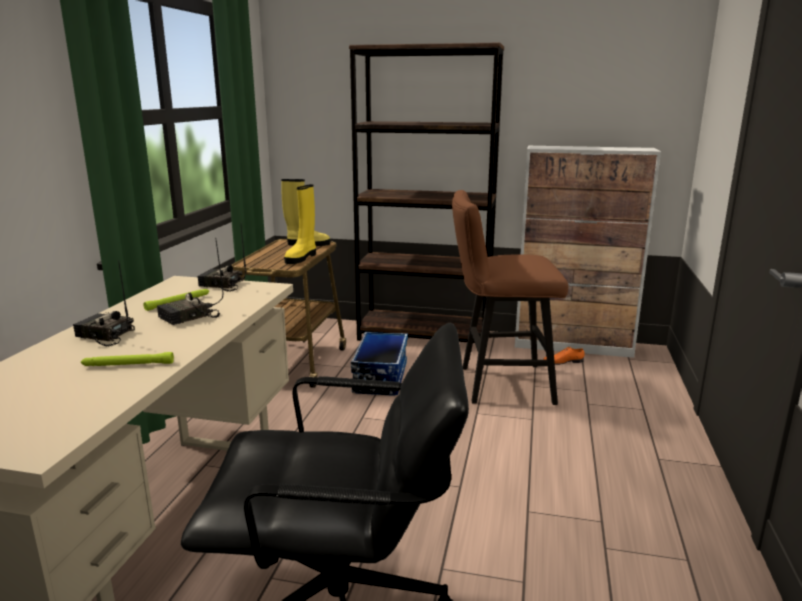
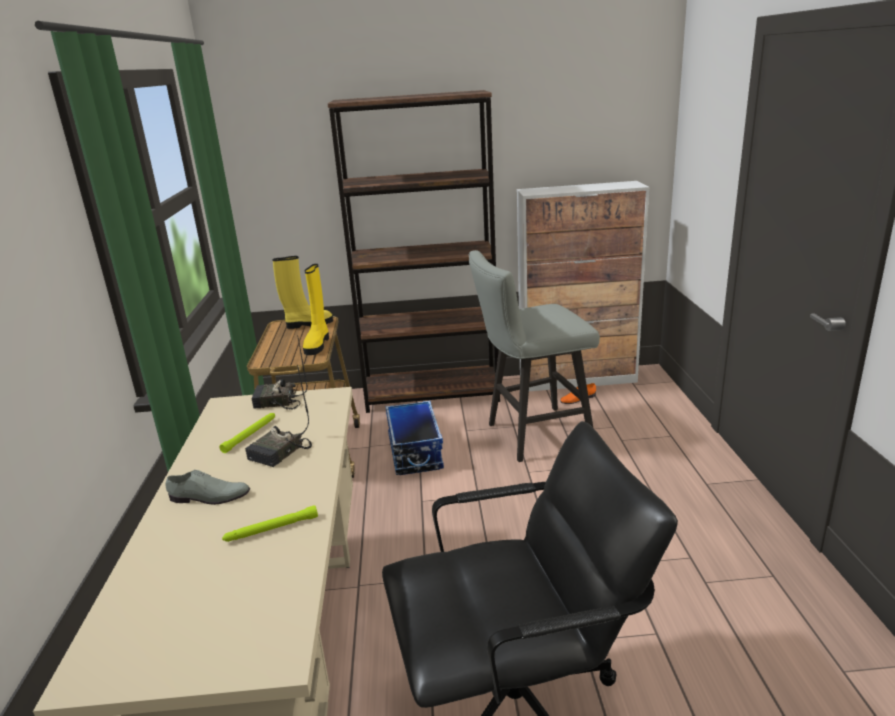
camera: 15 degrees left, 5 degrees up
(104, 336) = (209, 497): radio -> grey shoe
(498, 384) = (532, 436): brown stool -> grey stool

